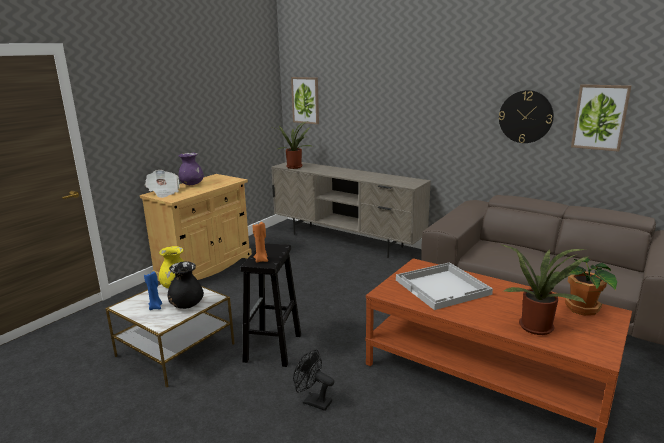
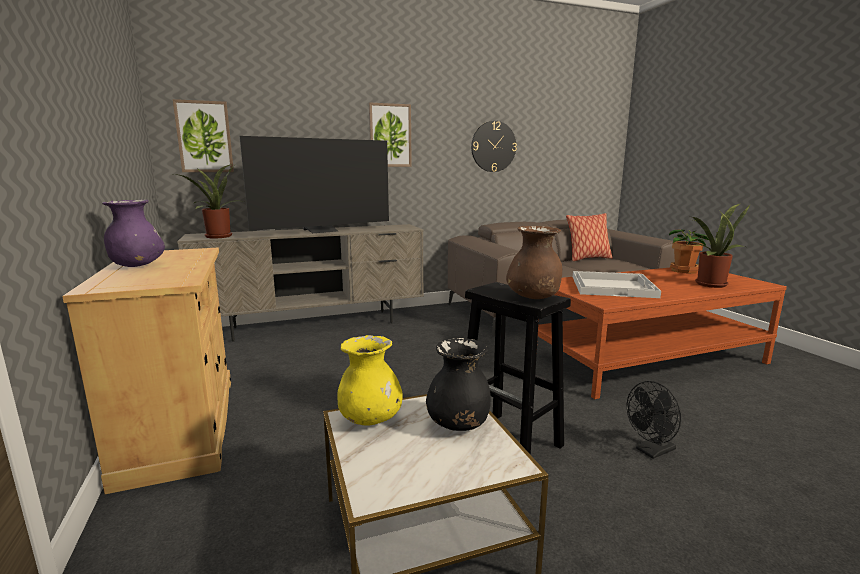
camera: 55 degrees left, 5 degrees down
(156, 307) = (429, 455): blue candle -> none
(163, 192) = (118, 282): newspaper -> none
(261, 260) = (533, 298): orange candle -> brown vase
(352, 174) = (322, 231): none -> television
(593, 262) = (588, 259): none -> pillow
(600, 117) = (547, 144): picture -> picture (390, 135)

